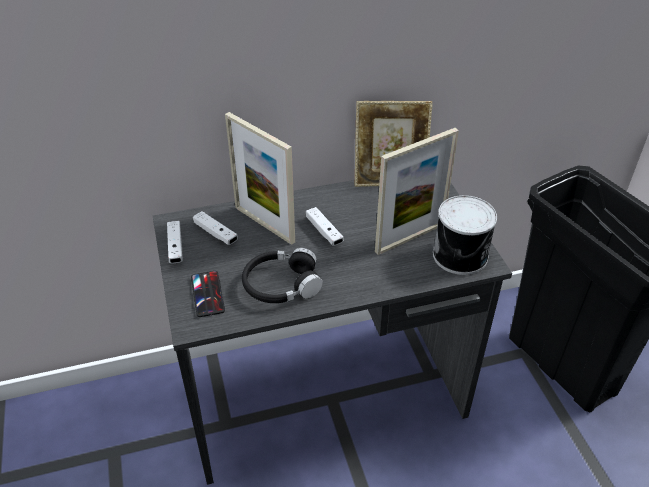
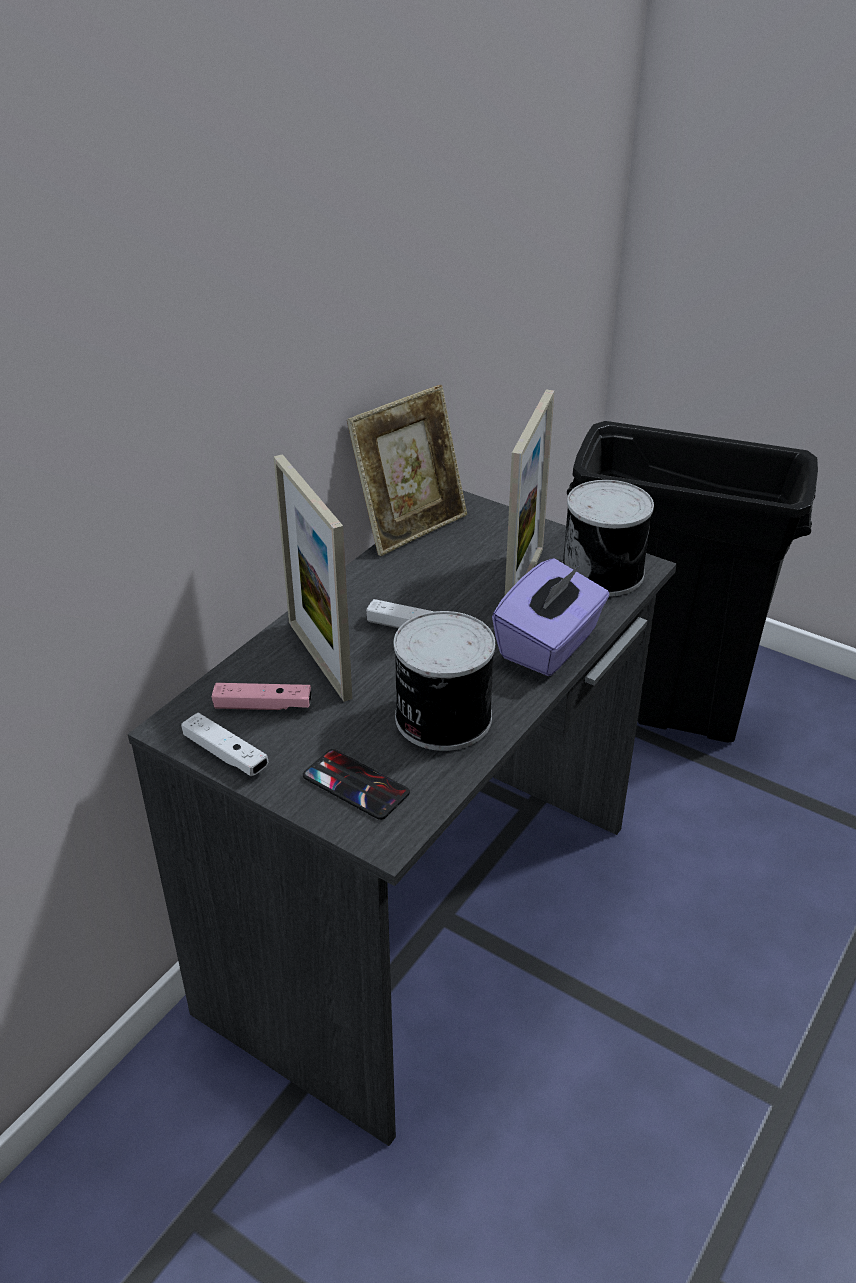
camera: 40 degrees left, 5 degrees down
(215, 233) = (263, 705): white game controller -> pink game controller
(264, 224) = (319, 659): picture frame -> picture frame turned 60 degrees clockwise
(281, 285) = (440, 718): black headphones -> can
(379, 279) = (549, 645): none -> purple tissue box

